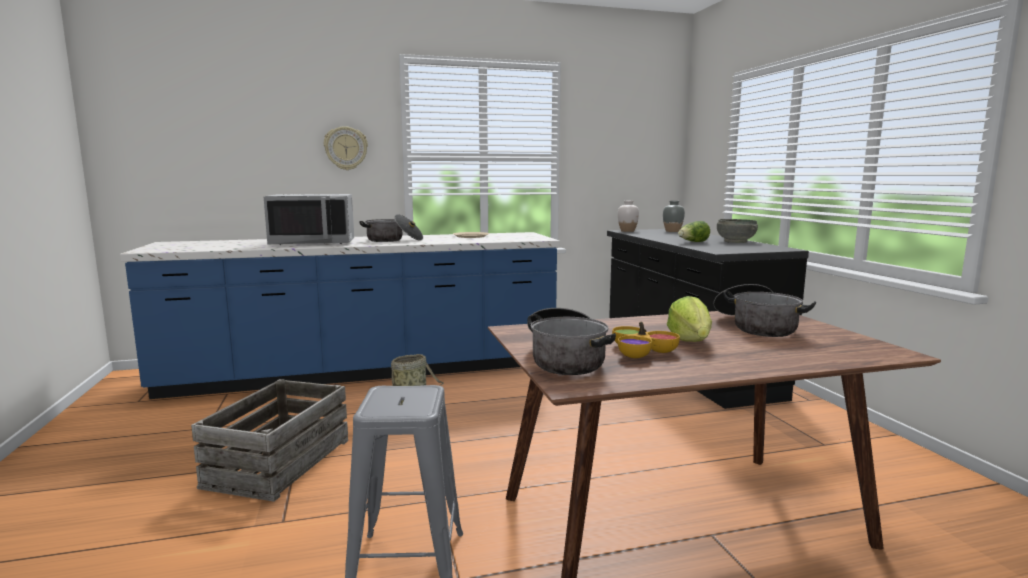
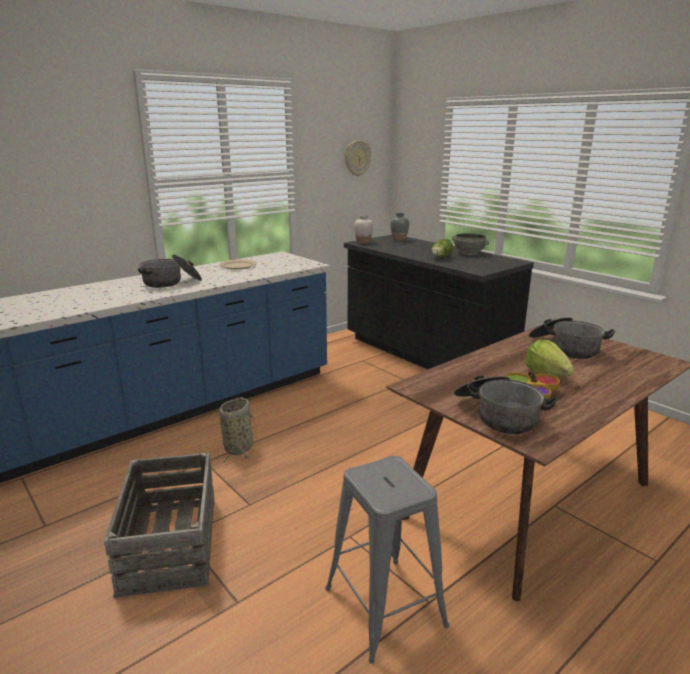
camera: 25 degrees left, 10 degrees up
(314, 243) = (91, 298): grey microwave -> none
(346, 148) = (85, 180): wall clock -> wall clock (357, 158)

